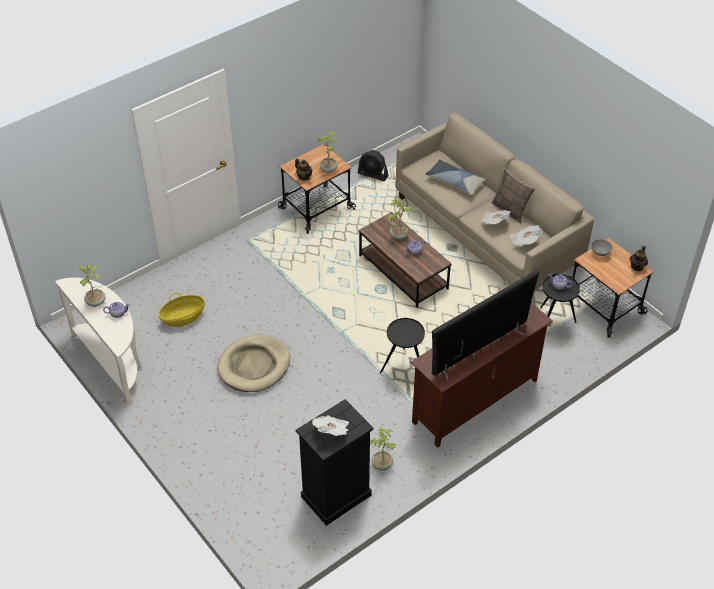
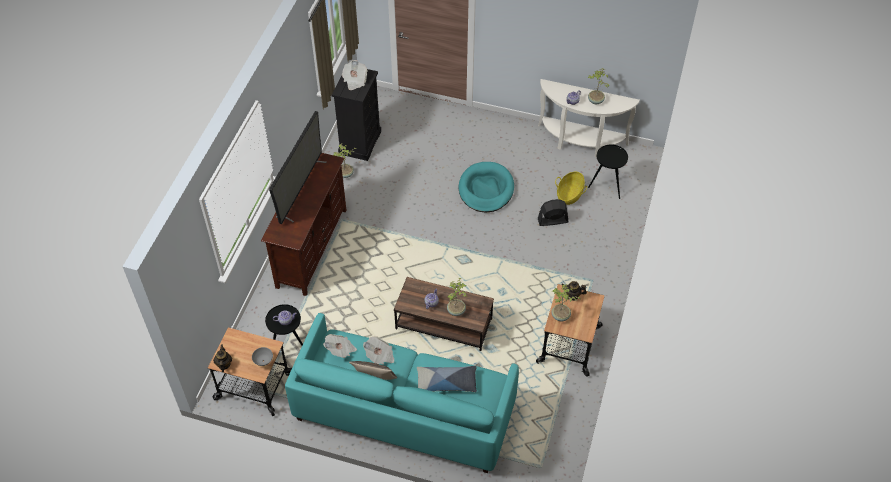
camera: 145 degrees right, 5 degrees up
(254, 366) = (486, 189): beige dog bed -> turquoise dog bed
(373, 175) = (555, 414): black fan -> black fan (552, 220)
(403, 367) = (381, 244): black side table -> black side table (606, 186)
(487, 230) = (404, 410): beige sofa -> turquoise sofa

